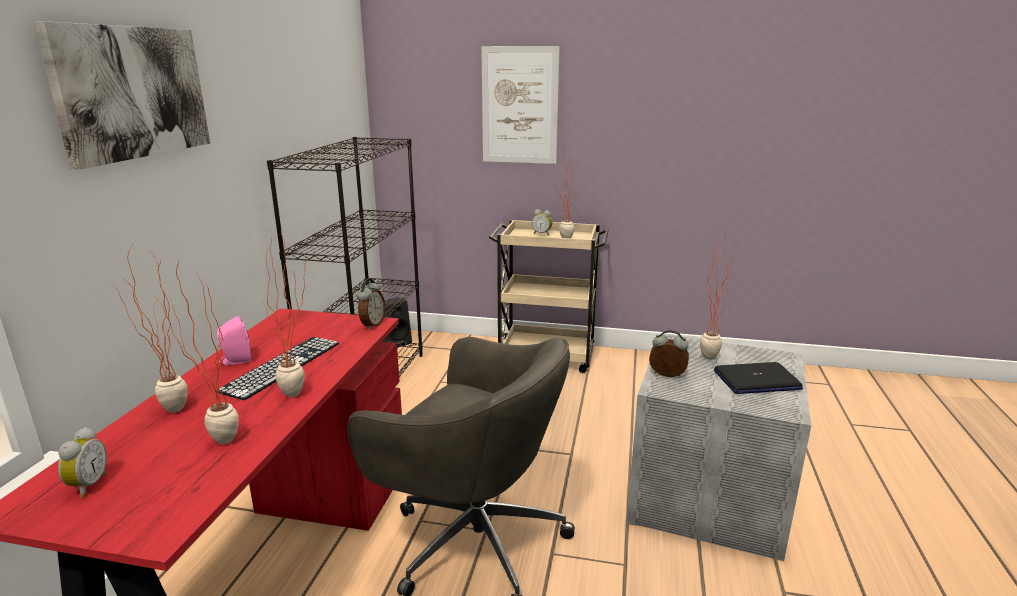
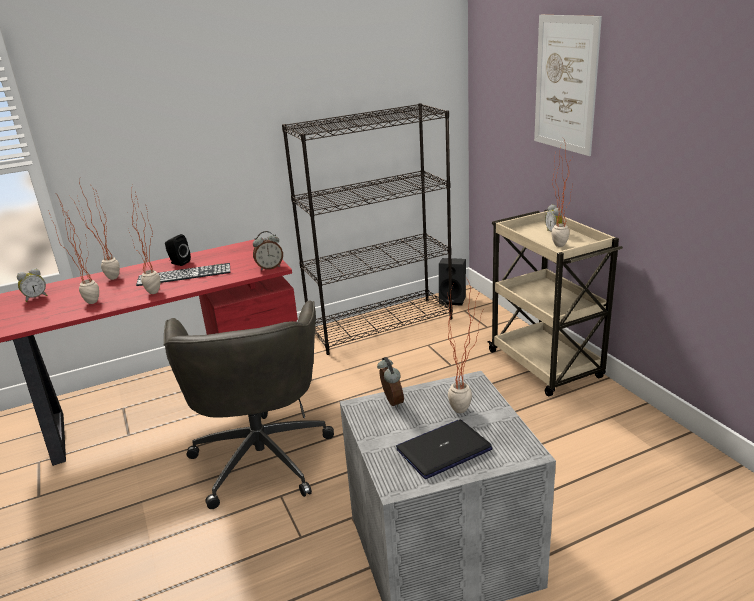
camera: 55 degrees right, 5 degrees up
(132, 92) = (154, 78): picture -> none
(235, 361) = (178, 262): pink speaker -> black speaker
(756, 380) = (443, 449): laptop -> laptop turned 105 degrees clockwise

